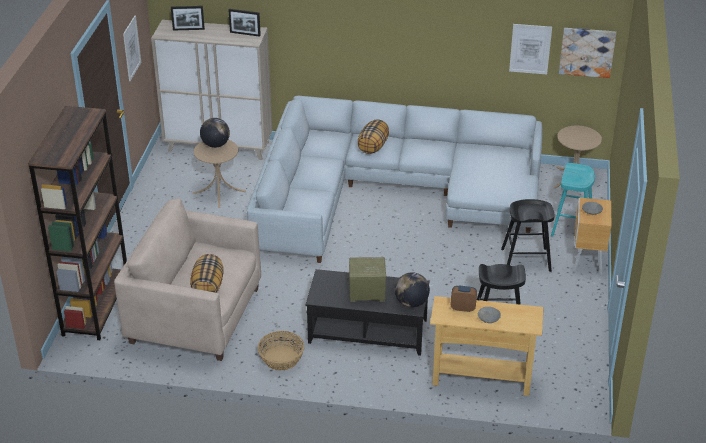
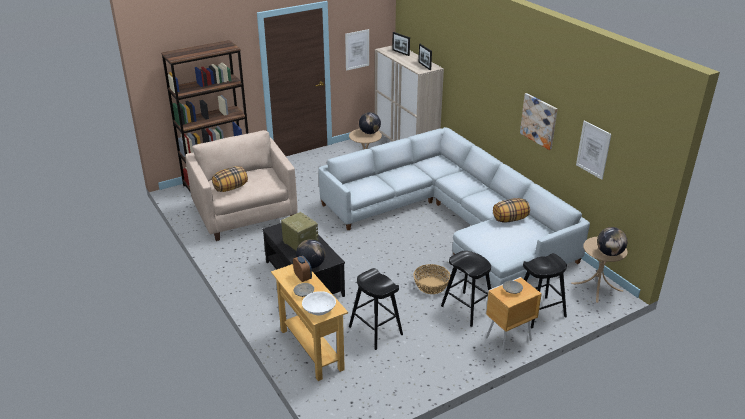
camera: 50 degrees right, 5 degrees down
(281, 358) = (240, 259): basket -> basket (431, 285)
(373, 147) = (459, 181): pillow -> pillow (510, 219)
(524, 321) = (319, 310): none -> white bowl
(572, 226) = (539, 312): turquoise stool -> black stool
(587, 52) = (634, 170): picture -> picture (539, 121)
(588, 139) = (609, 253): none -> globe

